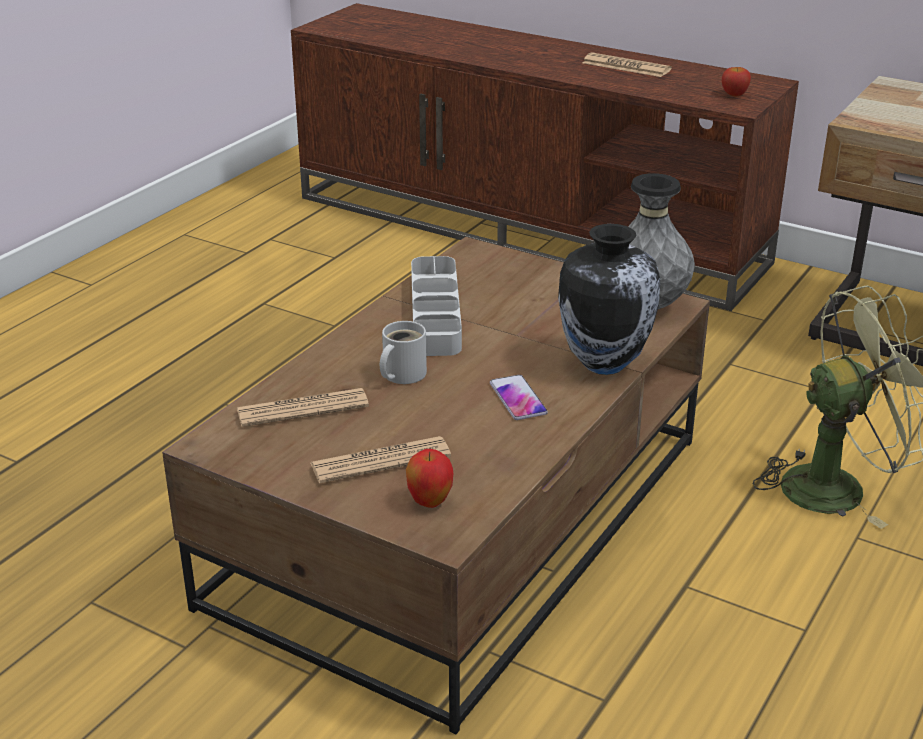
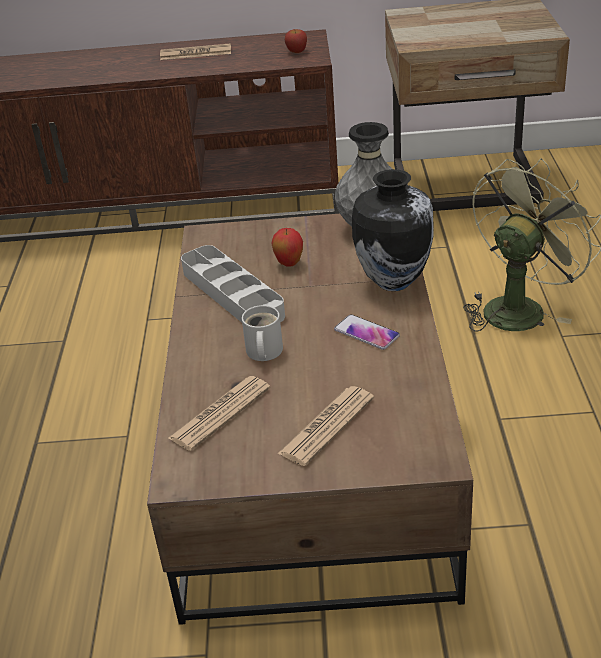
camera: 30 degrees left, 5 degrees up
(430, 502) = (398, 440): apple -> apple (289, 264)

